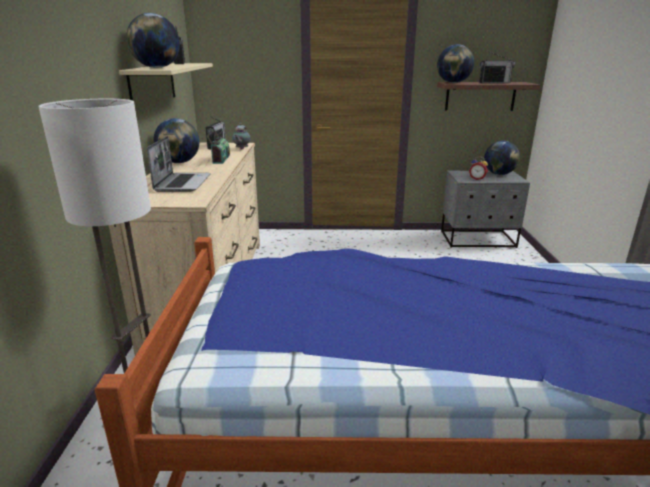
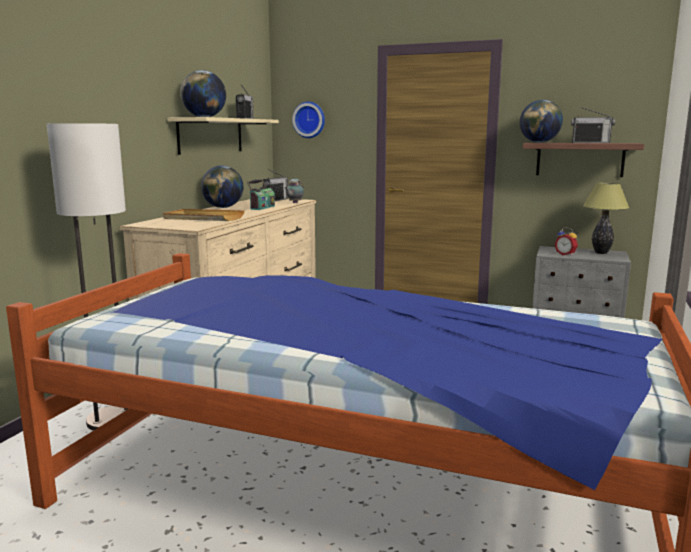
camera: 20 degrees right, 10 degrees down
(182, 183) = (203, 218): laptop -> beige tray
(231, 60) = (309, 120): none -> wall clock
(499, 174) = (601, 253): globe -> table lamp

